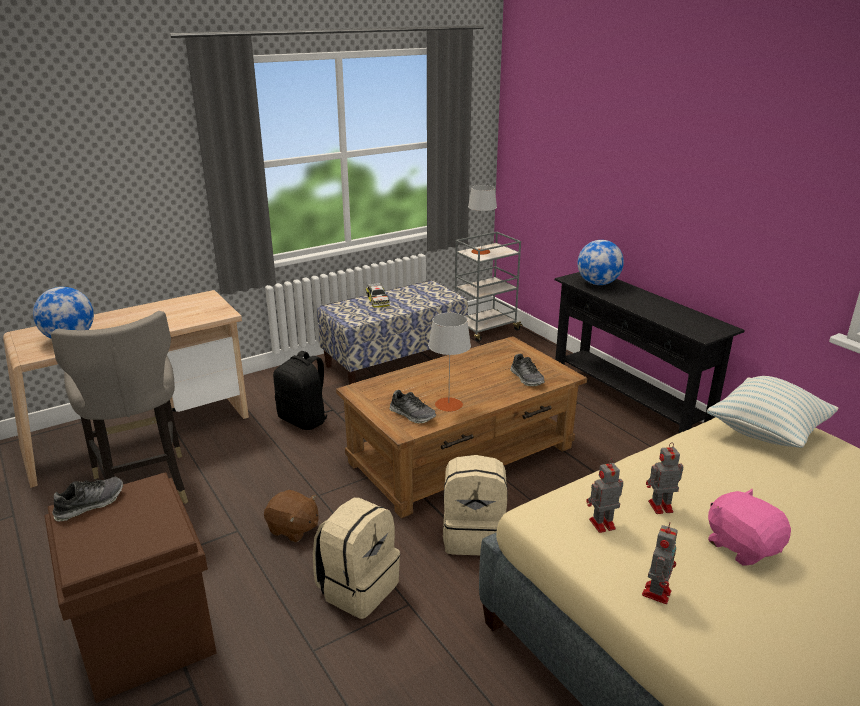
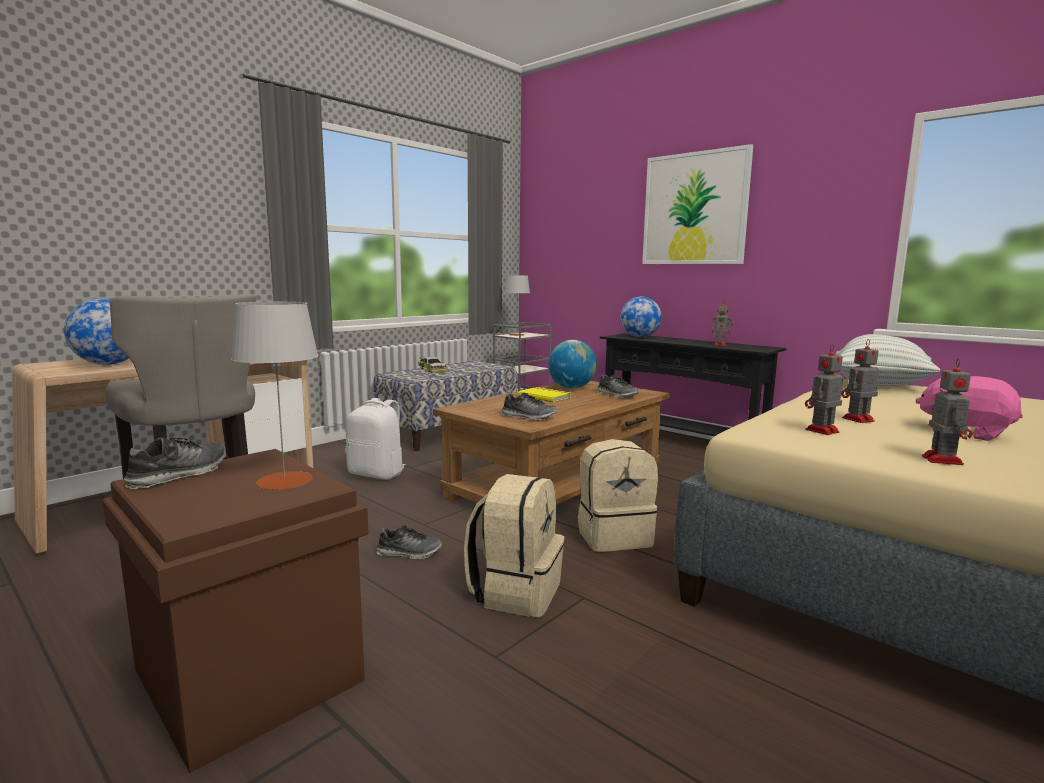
camera: 15 degrees left, 15 degrees down
(293, 529) = (409, 553): brown plush toy -> shoe
(304, 420) = (377, 474): black backpack -> white backpack
(448, 404) = (559, 410): grey table lamp -> grey table lamp (284, 481)
(453, 374) = (545, 396): none -> yellow book
(491, 357) = (571, 388): none -> globe
(671, 146) = (694, 209): none -> picture
(672, 316) = (720, 345): none -> toy robot

